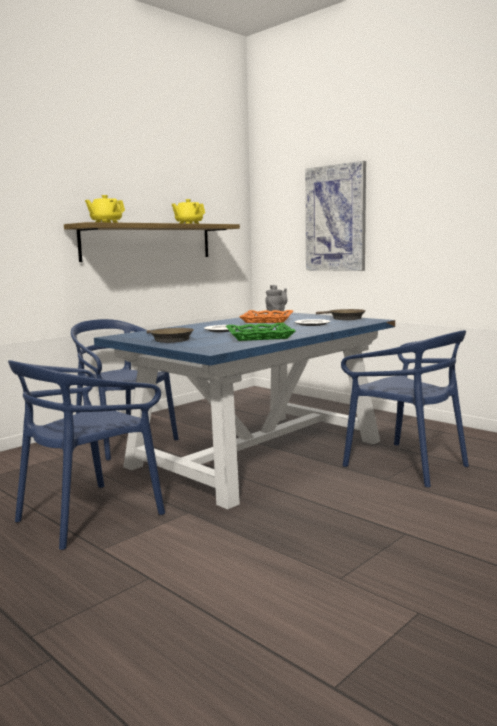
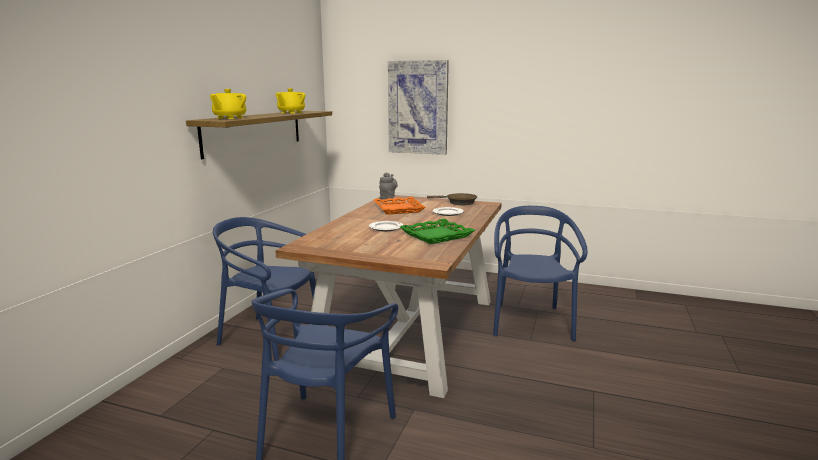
camera: 25 degrees left, 5 degrees up
(169, 339) = (363, 247): brown frying pan -> none
(256, 454) = (408, 331): blue dining table -> brown dining table
(405, 464) = (530, 322): blue chair -> blue chair turned 105 degrees counterclockwise

